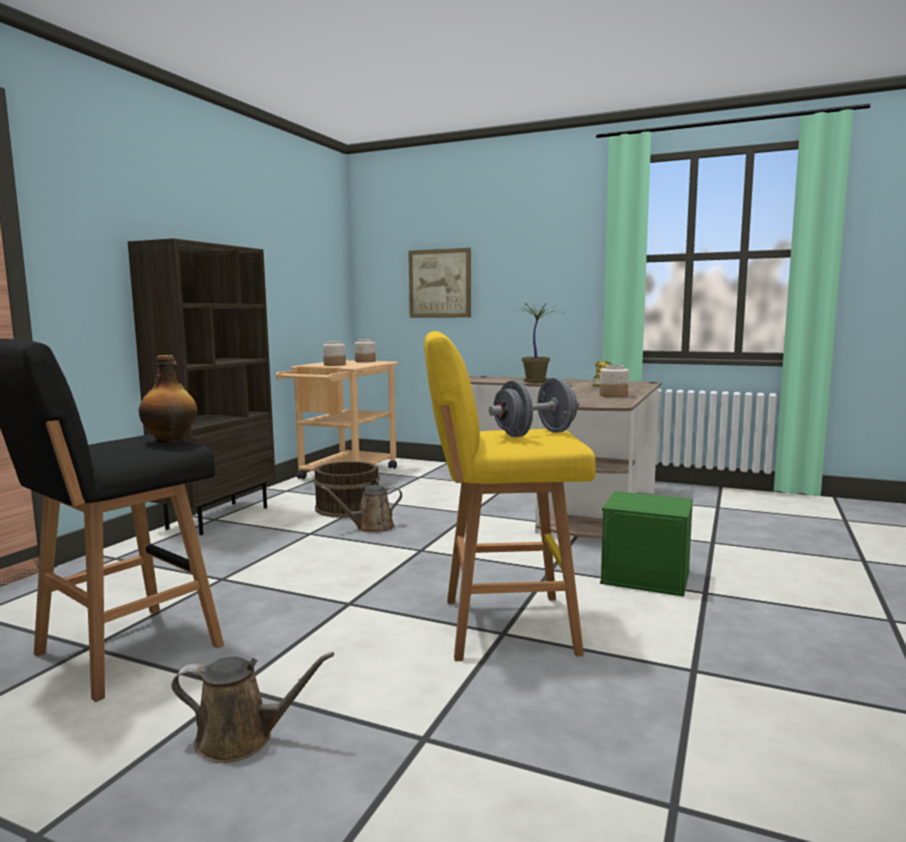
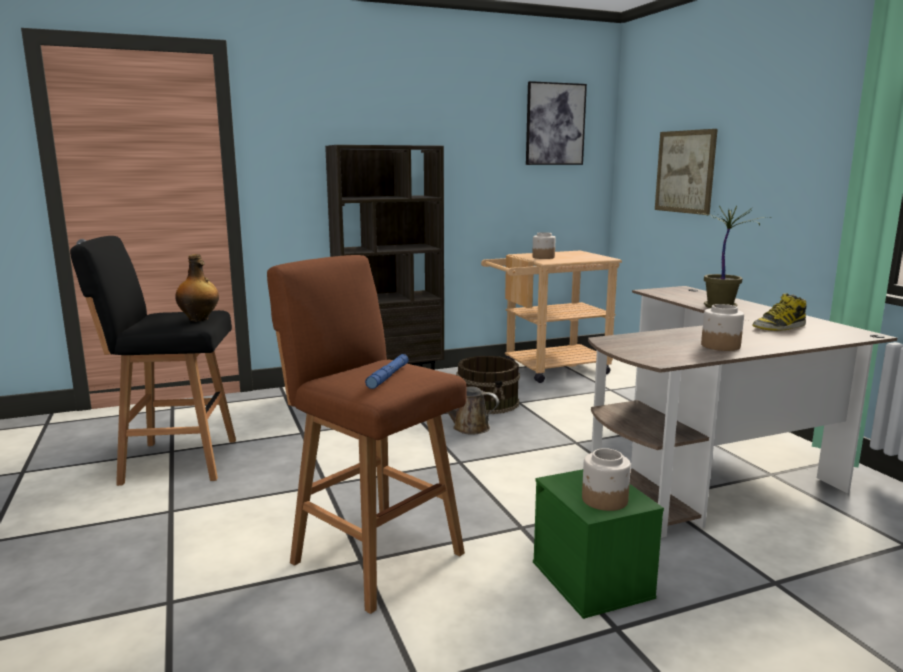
camera: 45 degrees right, 5 degrees up
(242, 739) = (115, 543): brown watering can -> none
(312, 239) = (555, 124): none -> picture
(365, 361) = (590, 255): jar -> jar (604, 500)
(502, 626) = (374, 555): yellow stool -> brown stool
(535, 434) = (388, 376): grey dumbbell -> blue flashlight

